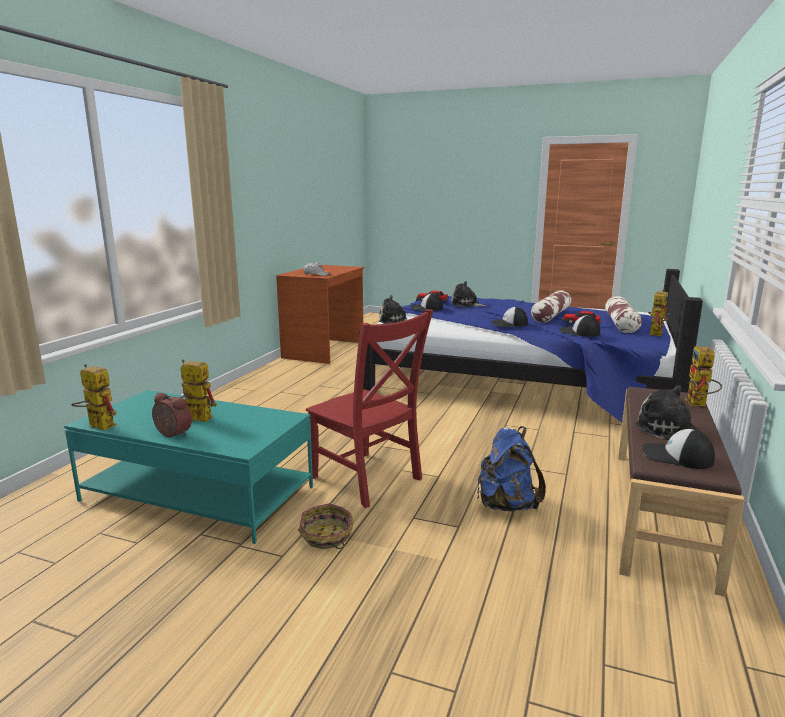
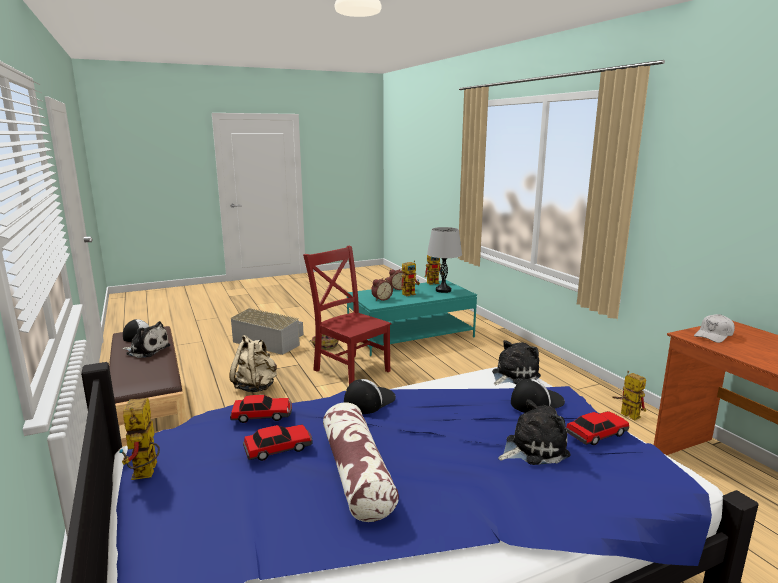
camera: 135 degrees right, 0 degrees up
(148, 408) = (443, 290): none -> grey table lamp
(250, 424) = (381, 299): none -> alarm clock
(368, 480) = (350, 369): red chair -> red chair turned 45 degrees clockwise
(387, 604) = (270, 341): none -> grey storage box
(506, 505) = (256, 387): blue backpack -> beige backpack
(579, 332) = (262, 415): cap -> toy car
(621, 324) = (214, 490): pillow -> none
(699, 404) = (115, 381): toy robot -> toy robot (625, 414)

